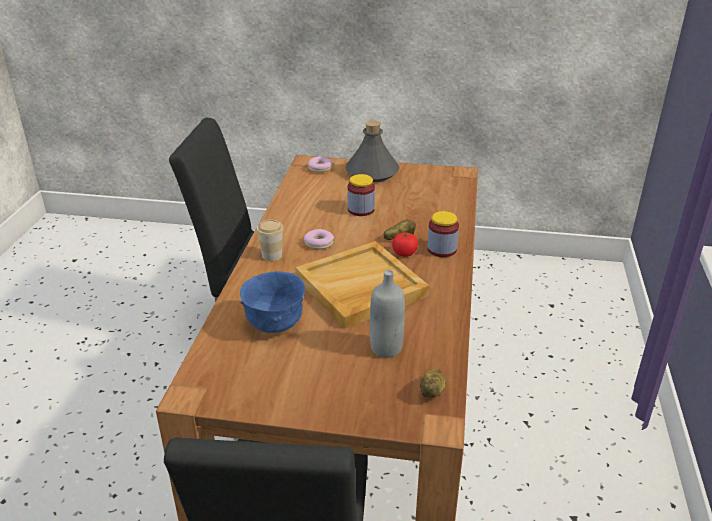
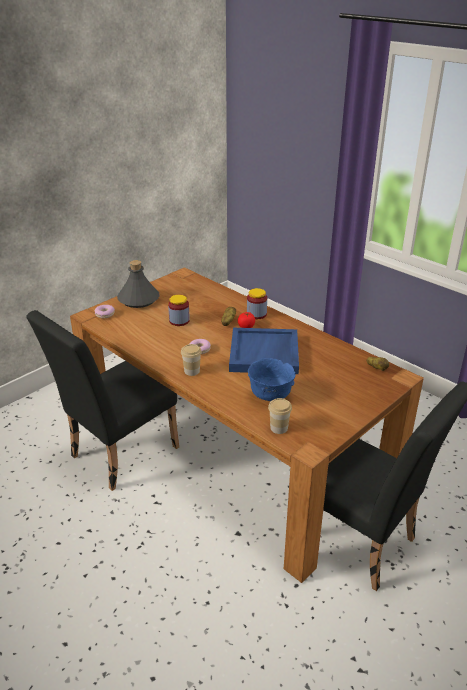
camera: 55 degrees left, 0 degrees up
(216, 355) = (279, 428): none -> cup
(360, 288) = (265, 354): beige tray -> blue tray
(386, 348) = (329, 368): grey bottle -> none

